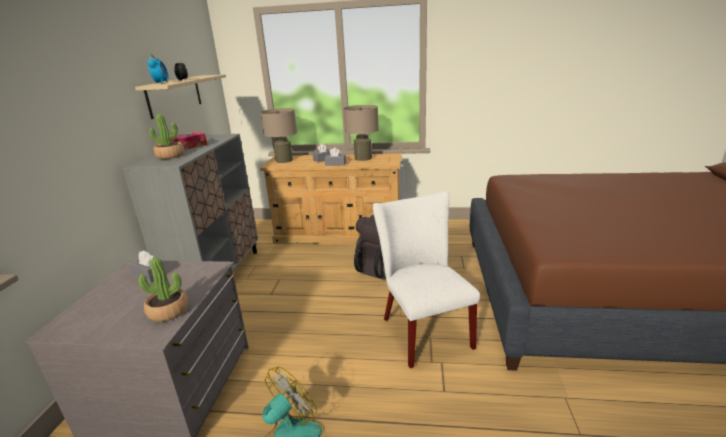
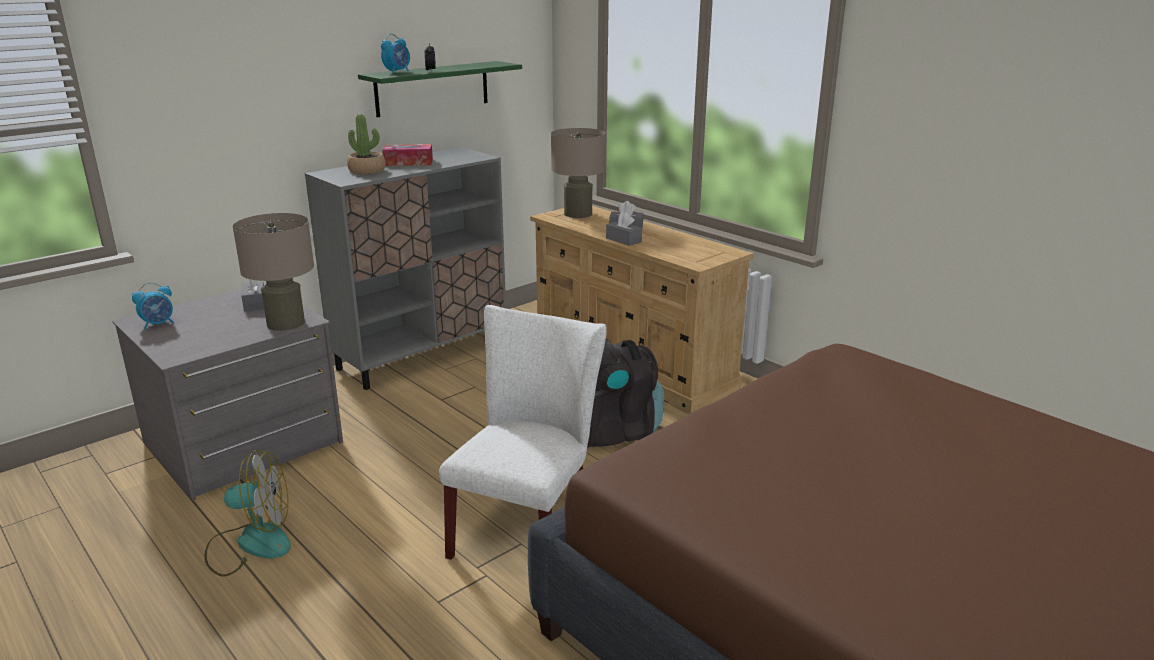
camera: 40 degrees right, 0 degrees up
(87, 322) = (158, 324): none -> alarm clock
(168, 311) = (210, 342): potted plant -> none
(175, 95) = (432, 88): beige shelf -> green shelf
(363, 158) = (679, 243): beige table lamp -> beige table lamp (286, 323)

